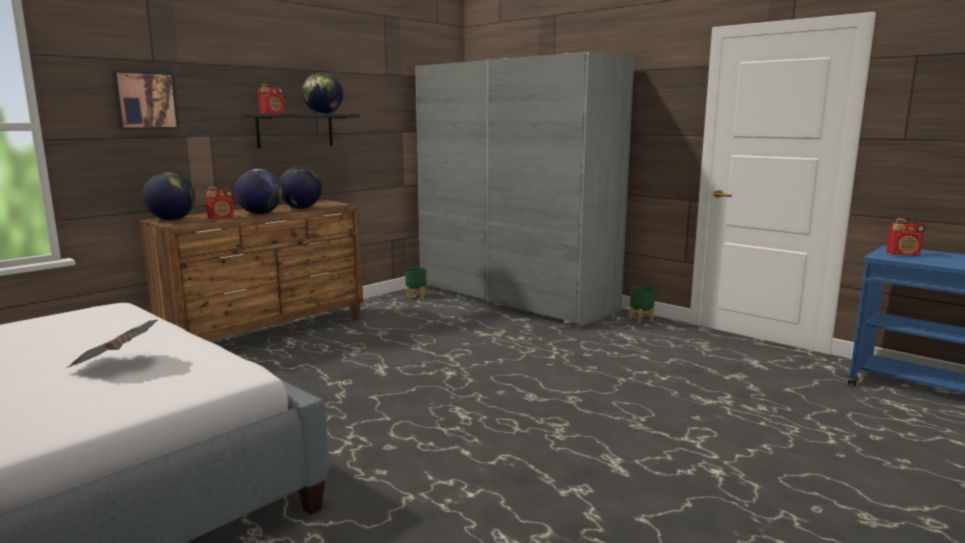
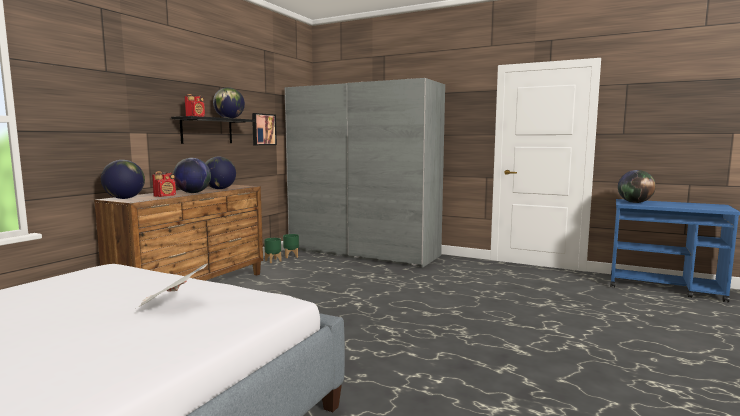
camera: 15 degrees left, 5 degrees down
(145, 100) = (99, 102): picture -> picture (263, 129)
(640, 319) = (458, 260): green planter -> green planter (273, 261)
(903, 254) = (635, 202): radio -> globe

